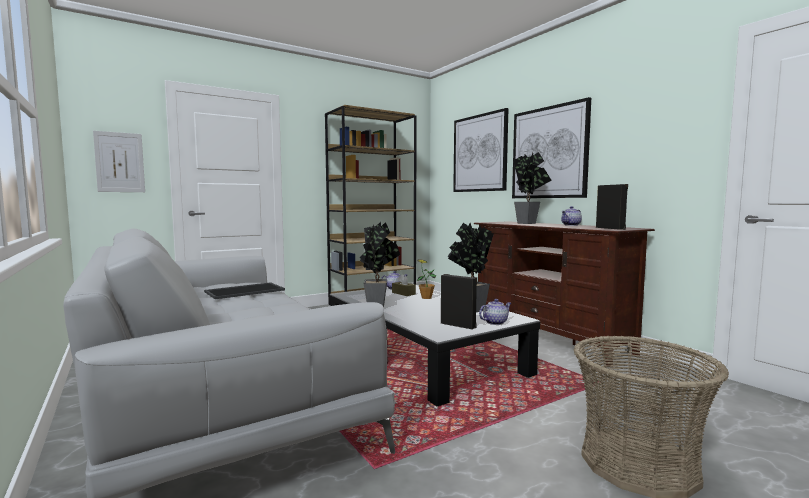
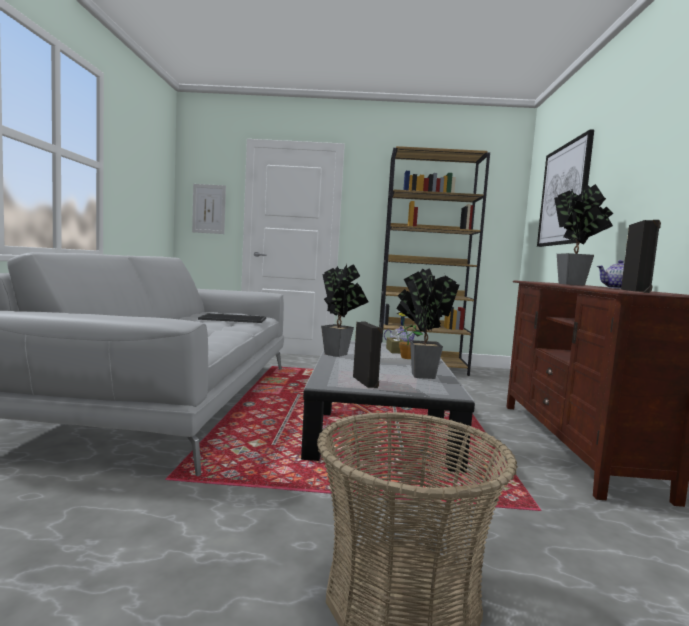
camera: 35 degrees right, 0 degrees up
(495, 322) = (411, 389): teapot -> none
(549, 153) = (625, 185): picture -> none

